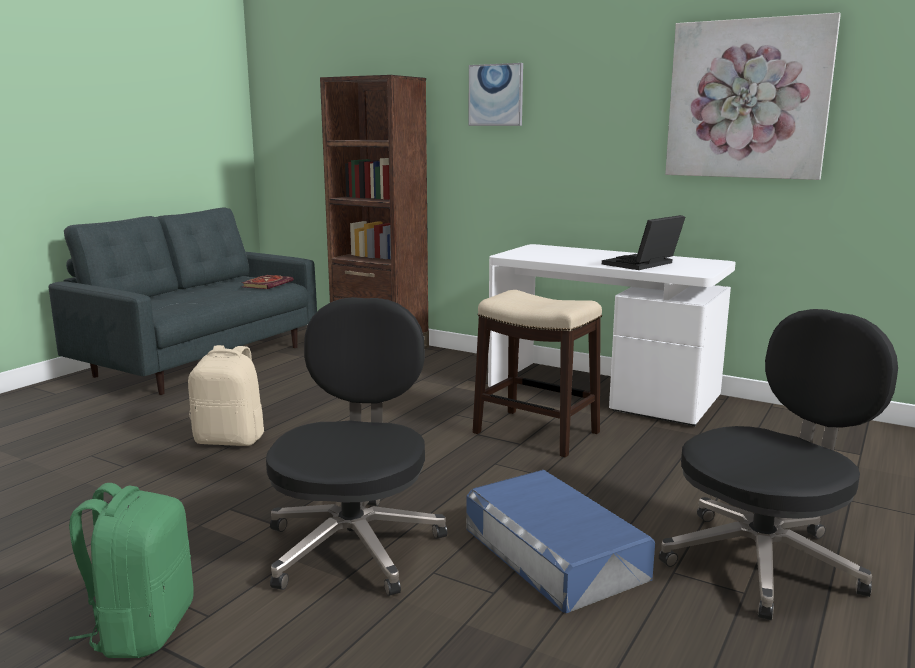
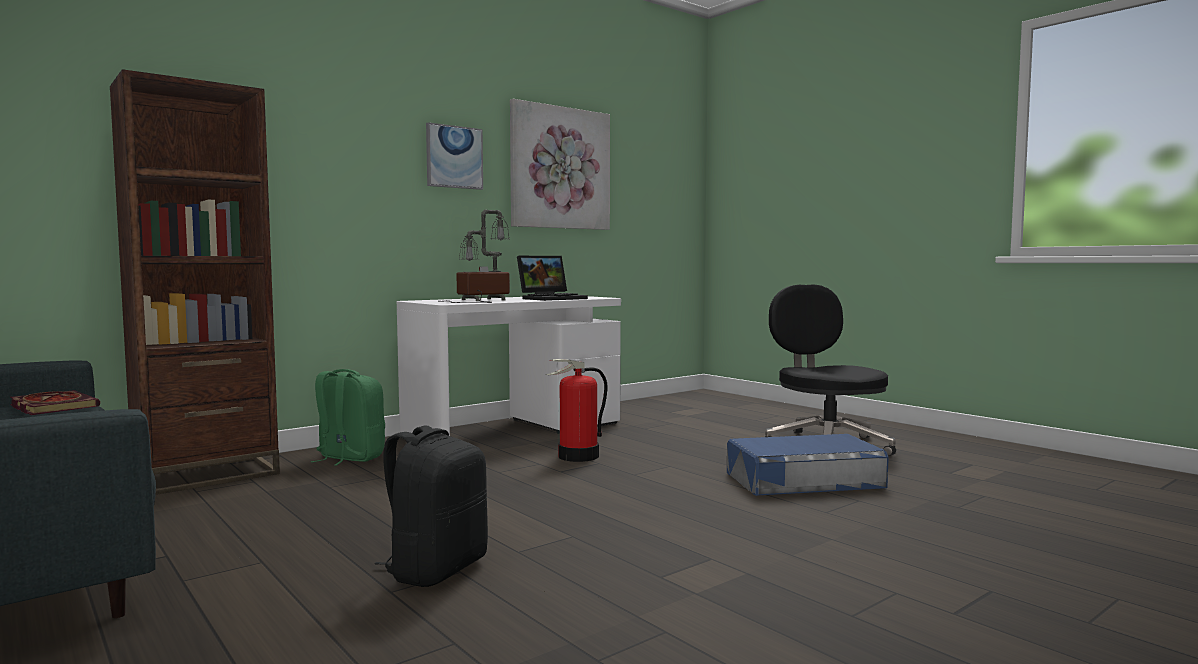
camera: 70 degrees left, 10 degrees down
(142, 629) = (923, 623): green backpack -> green backpack (349, 458)
(230, 440) = (436, 569): beige backpack -> black backpack
(354, 545) = (771, 531): black office chair -> none
(496, 95) = (337, 137): picture -> picture (454, 157)
(535, 432) = (578, 456): stool -> fire extinguisher
(564, 255) = (479, 300): none -> table lamp
(642, 264) = (552, 298): laptop -> laptop turned 105 degrees counterclockwise

